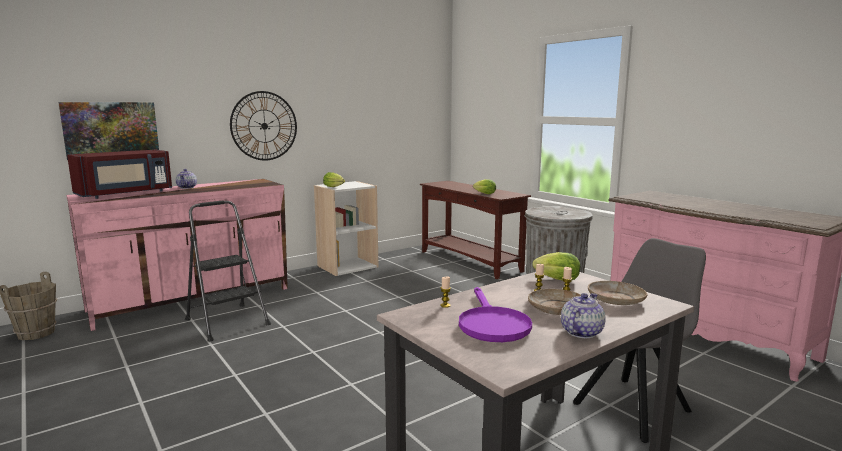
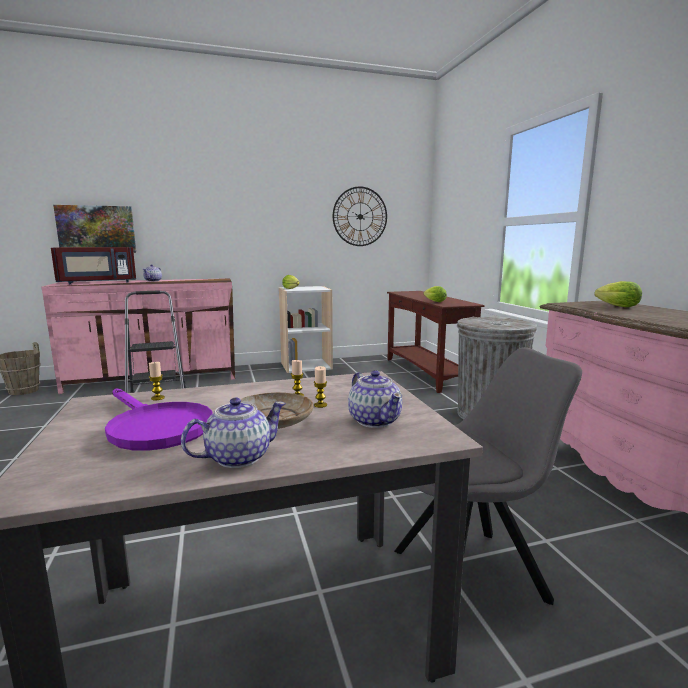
camera: 20 degrees right, 0 degrees up
(264, 126) = (232, 230): wall clock -> wall clock (360, 216)
(491, 324) = (155, 427): purple frying pan -> purple frying pan turned 60 degrees counterclockwise
(554, 279) = (343, 386): lettuce -> lettuce (615, 306)
(615, 300) = (374, 420): beige plate -> teapot

